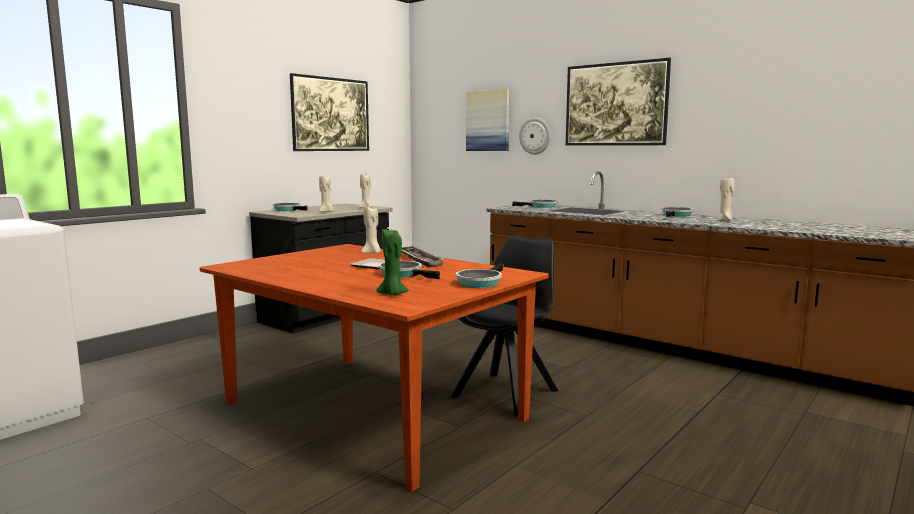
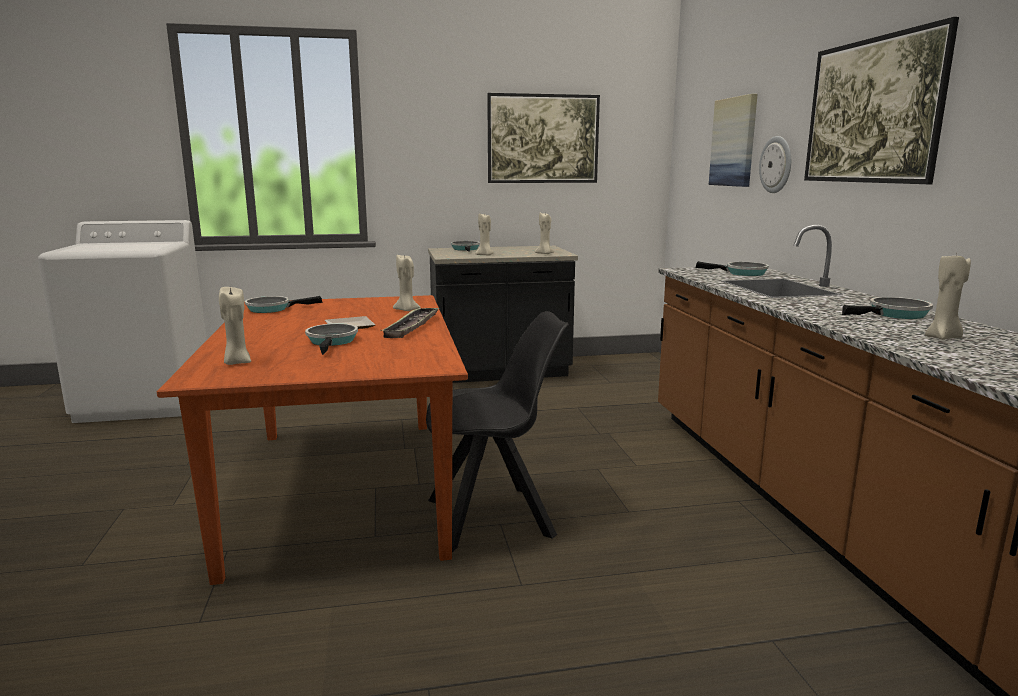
camera: 40 degrees right, 5 degrees up
(392, 294) = (237, 362): green candle -> beige candle
(480, 282) = (351, 368): frying pan -> frying pan (272, 309)

